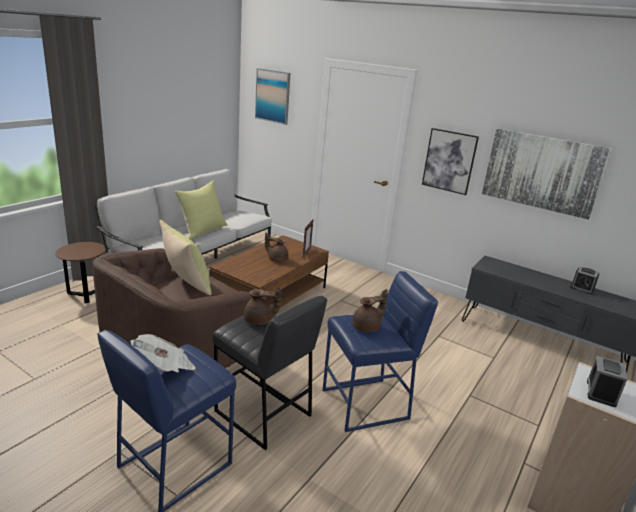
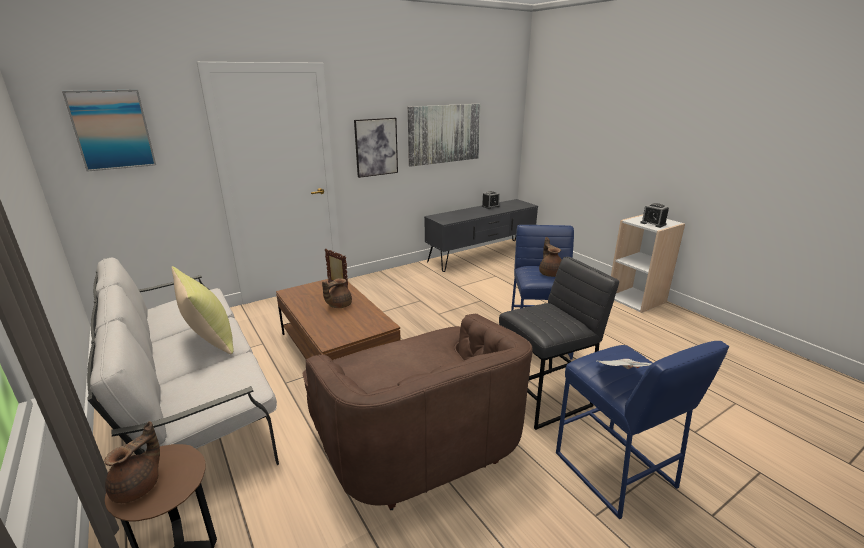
camera: 65 degrees left, 0 degrees up
(185, 283) = (383, 366): yellow pillow -> none
(259, 320) = (534, 315): brown teapot -> brown teapot (139, 486)

